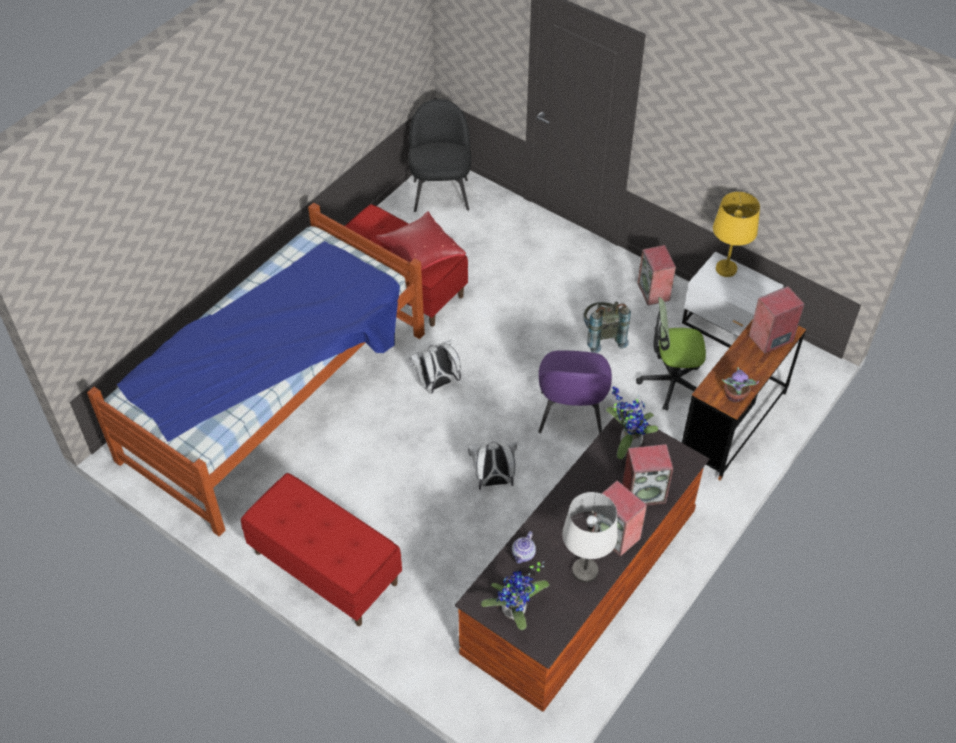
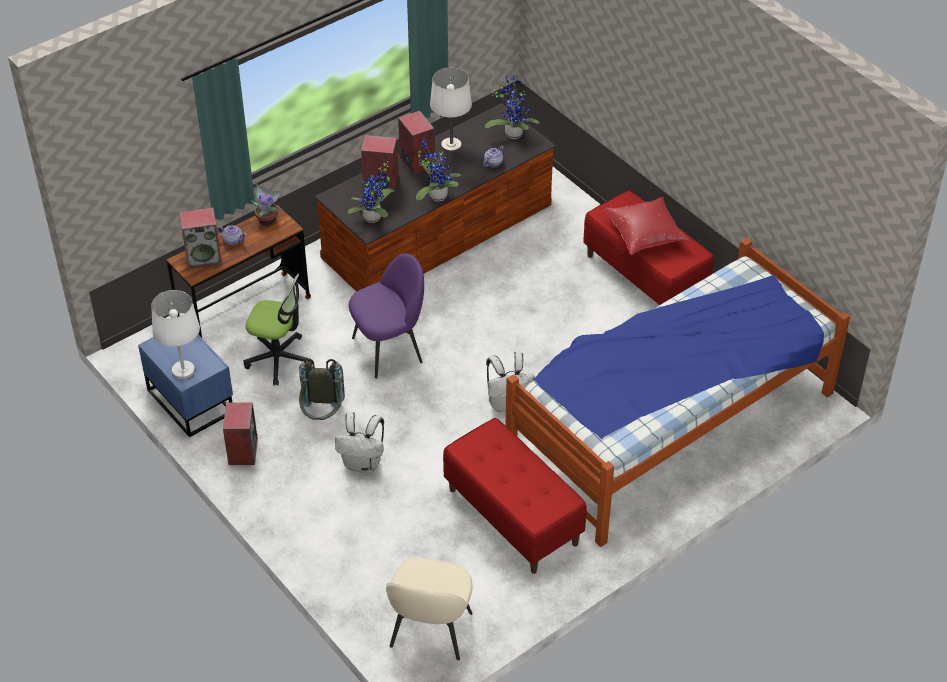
camera: 165 degrees left, 5 degrees down
(420, 254) = (494, 458): red pillow -> red pillow (645, 235)
(441, 194) = (430, 632): black chair -> beige chair
(493, 481) = (482, 311): white backpack -> white backpack (363, 463)
(571, 416) = (389, 349): purple chair -> purple chair turned 45 degrees clockwise
(573, 489) = (436, 195): none -> potted plant
(726, 269) = (183, 371): yellow table lamp -> white table lamp
(726, 327) = (191, 400): white nightstand -> blue nightstand
(754, 363) = (232, 240): none -> teapot

